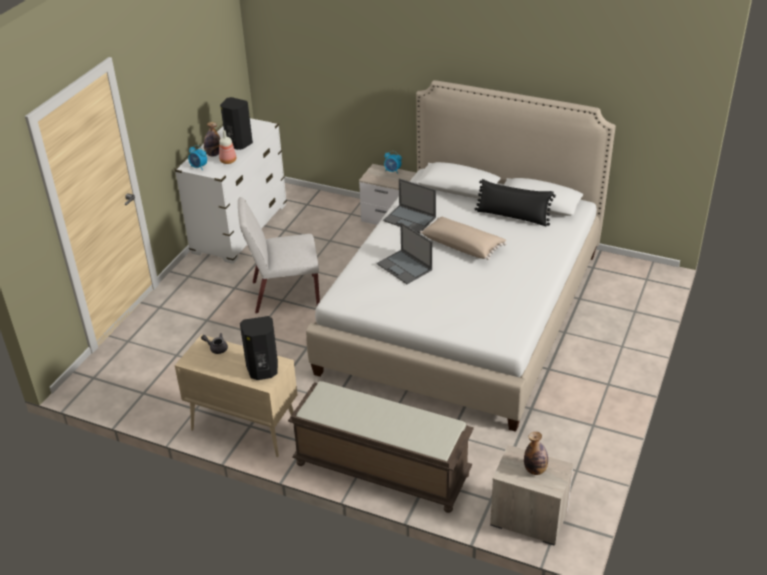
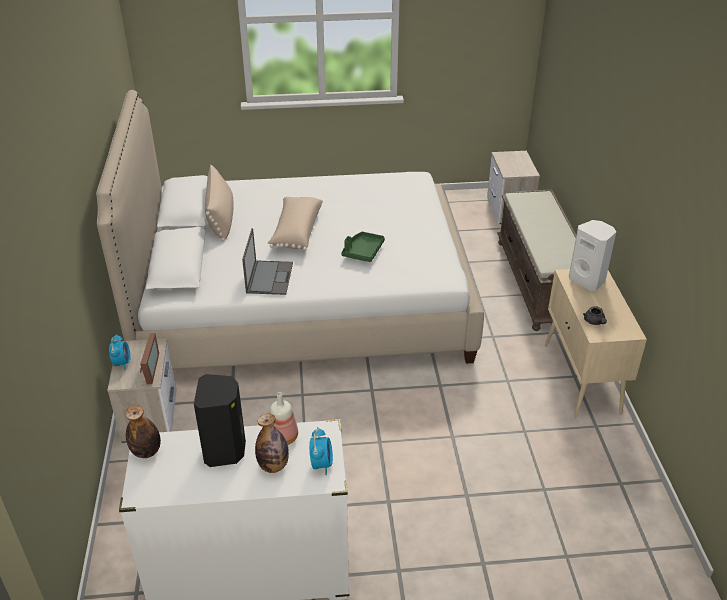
camera: 120 degrees left, 0 degrees up
(263, 371) = (587, 280): black speaker -> white speaker
(284, 294) = (367, 445): white chair -> none
(377, 178) = (147, 370): none -> picture frame
(405, 267) = (363, 251): laptop -> green tray
(513, 216) = (221, 217): black pillow -> beige pillow
(535, 470) = (513, 163): bottle -> bottle (146, 451)

